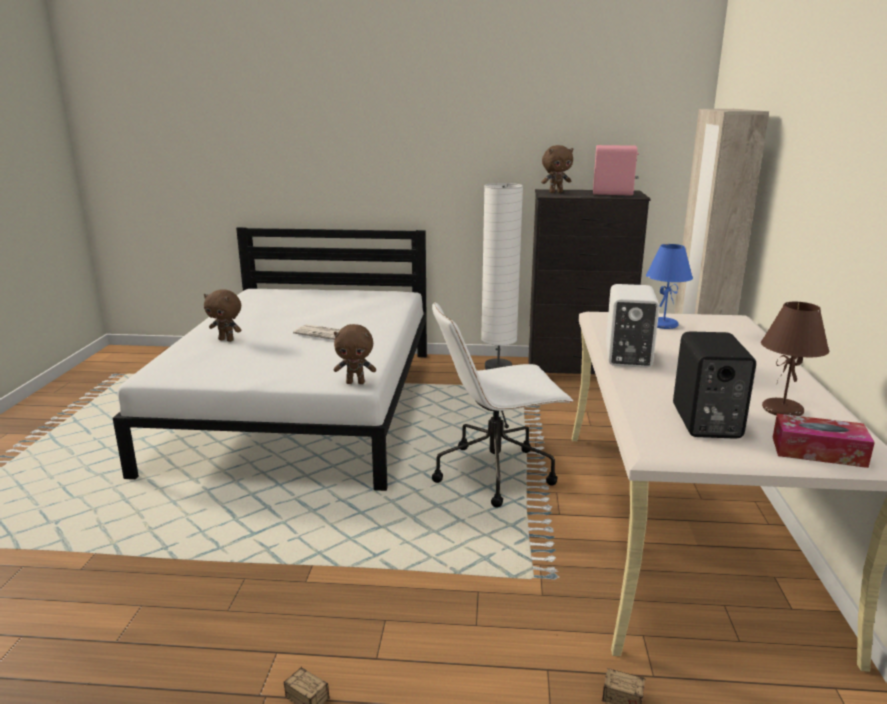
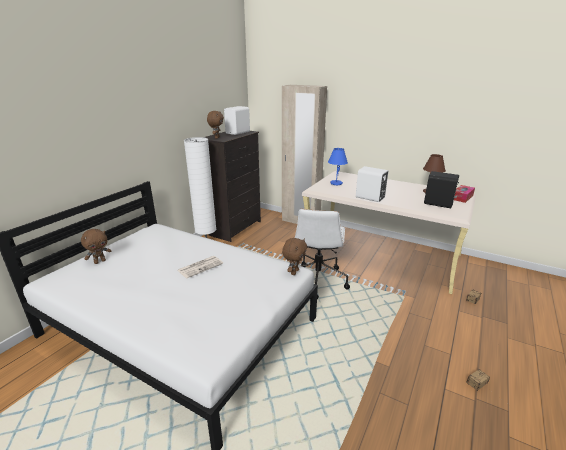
camera: 65 degrees left, 5 degrees up
(227, 340) = (161, 311): brown plush toy -> brown plush toy (100, 261)
(613, 194) = (238, 132): pink speaker -> white speaker

